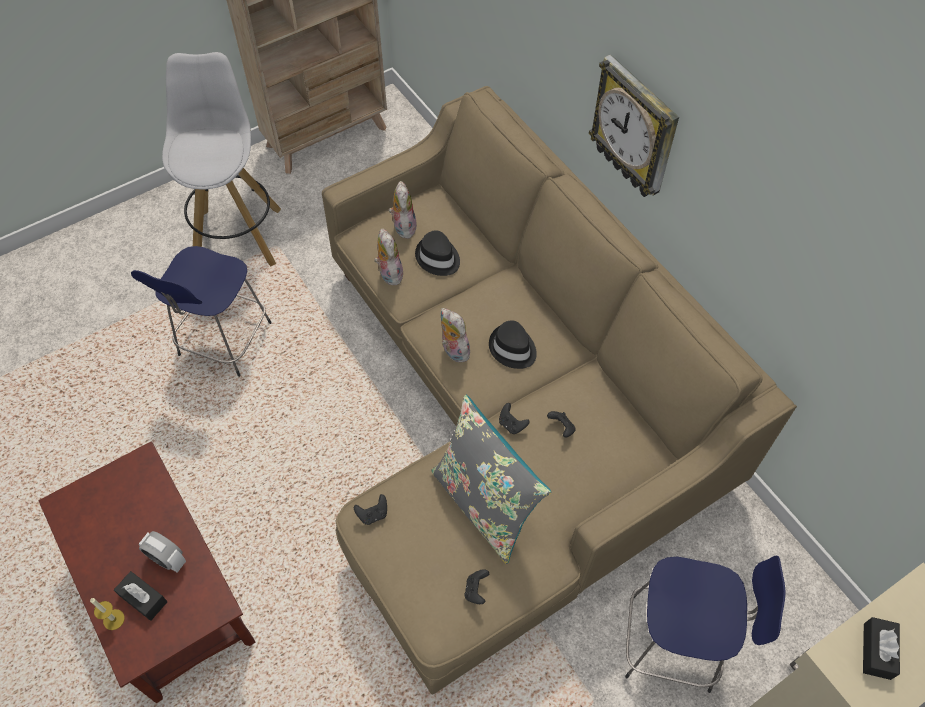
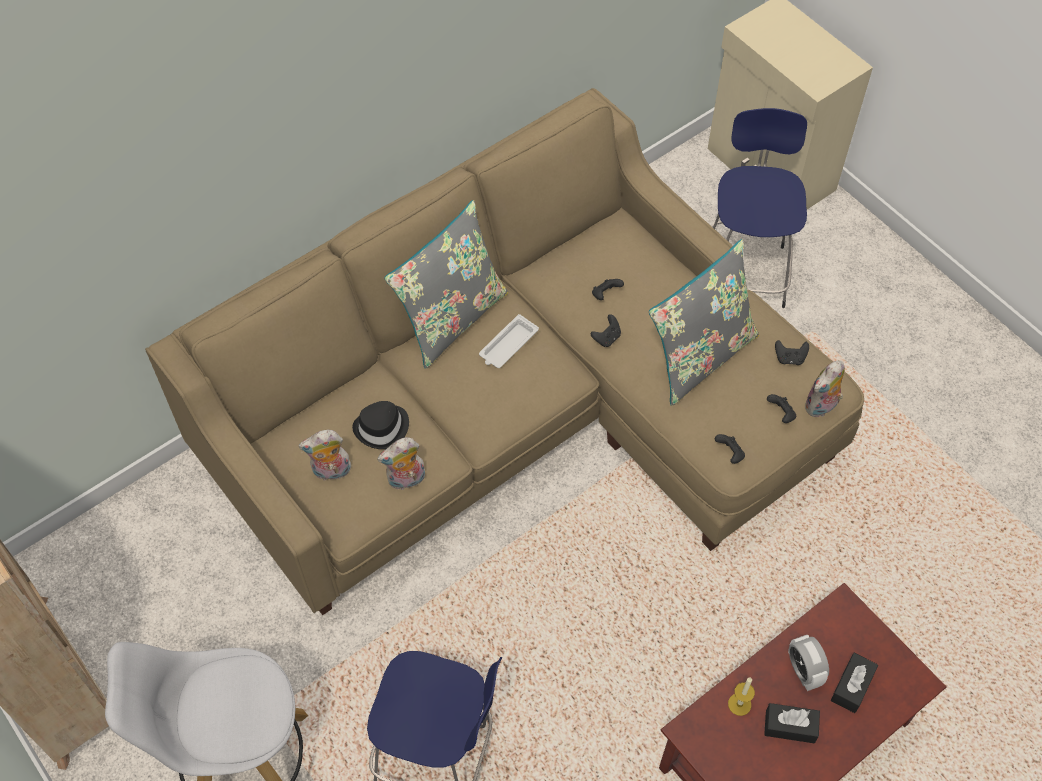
camera: 95 degrees left, 0 degrees up
(113, 619) = (881, 712): candle -> candle (739, 704)
(168, 559) = (803, 671): alarm clock -> alarm clock turned 135 degrees clockwise
(409, 568) = (781, 414): none -> black game controller
(453, 350) = (514, 403): plush toy -> plush toy (821, 407)
(512, 348) = (508, 345): black hat -> white tray
(545, 310) = (451, 318): none -> grey pillow
(635, 129) = (343, 130): wall clock -> none
(877, 651) = (805, 60): black tissue box -> black tissue box (790, 726)

